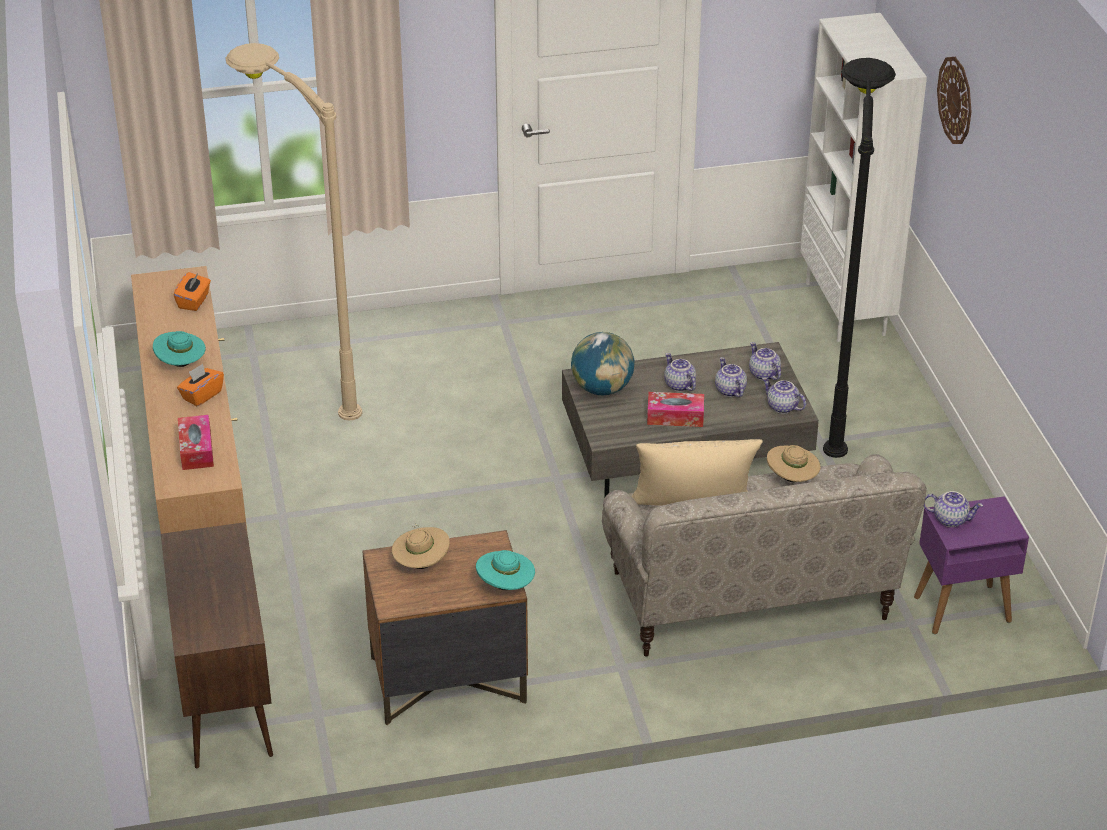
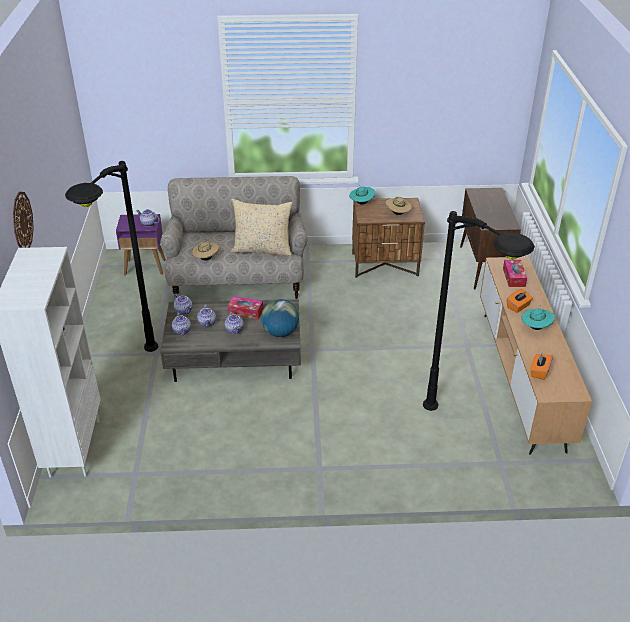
camera: 170 degrees left, 0 degrees up
(301, 381) = (463, 434): beige floor lamp -> black floor lamp

